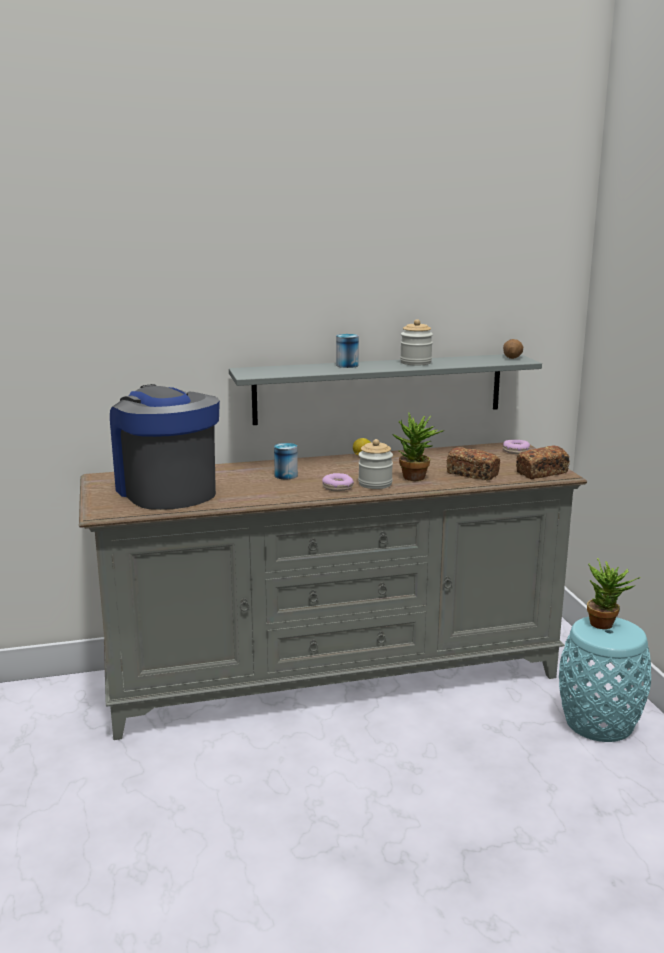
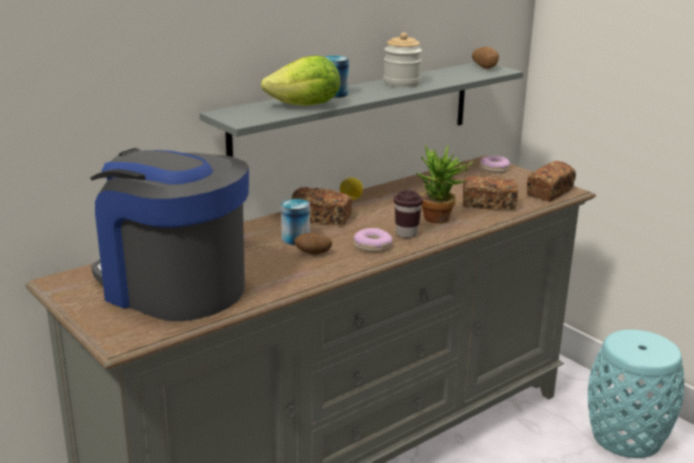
camera: 25 degrees left, 5 degrees up
(286, 486) = (313, 254): none -> potato
(310, 370) = (305, 106): none -> lettuce
(322, 465) = (321, 218): none -> bread
(375, 484) = (406, 234): jar -> brown cup
(606, 625) = (634, 340): potted plant -> none

